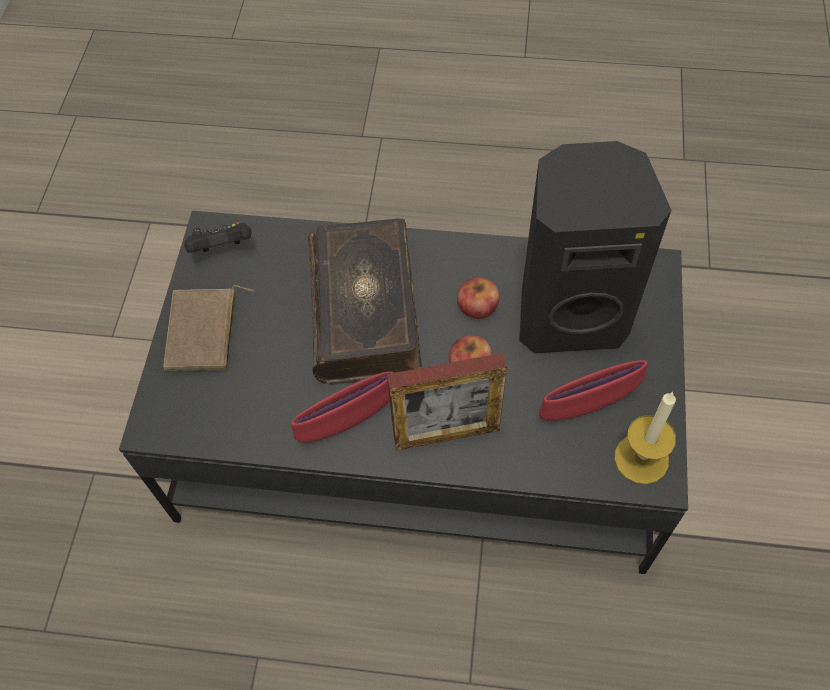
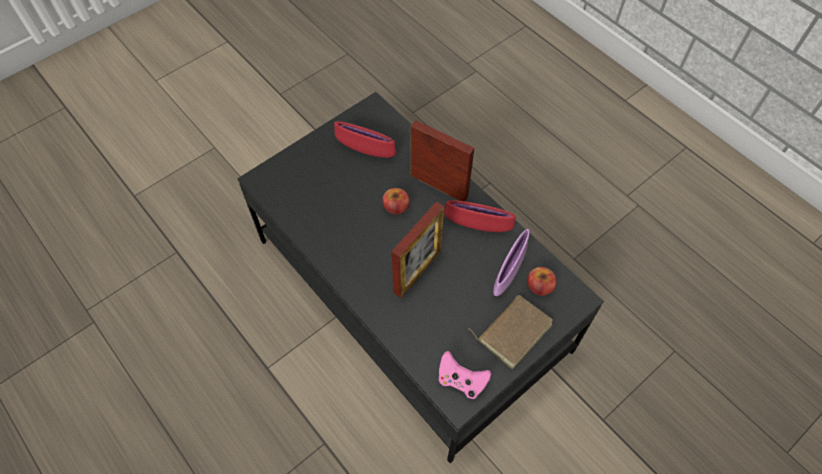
camera: 140 degrees left, 0 degrees up
(222, 248) = (461, 381): black game controller -> pink game controller
(261, 394) = (509, 272): none -> purple bowl
(367, 312) = (417, 271): book -> picture frame
(477, 306) = (361, 229): apple -> apple (540, 285)
(570, 314) = (324, 191): black speaker -> none
(641, 459) = (371, 117): candle -> none

